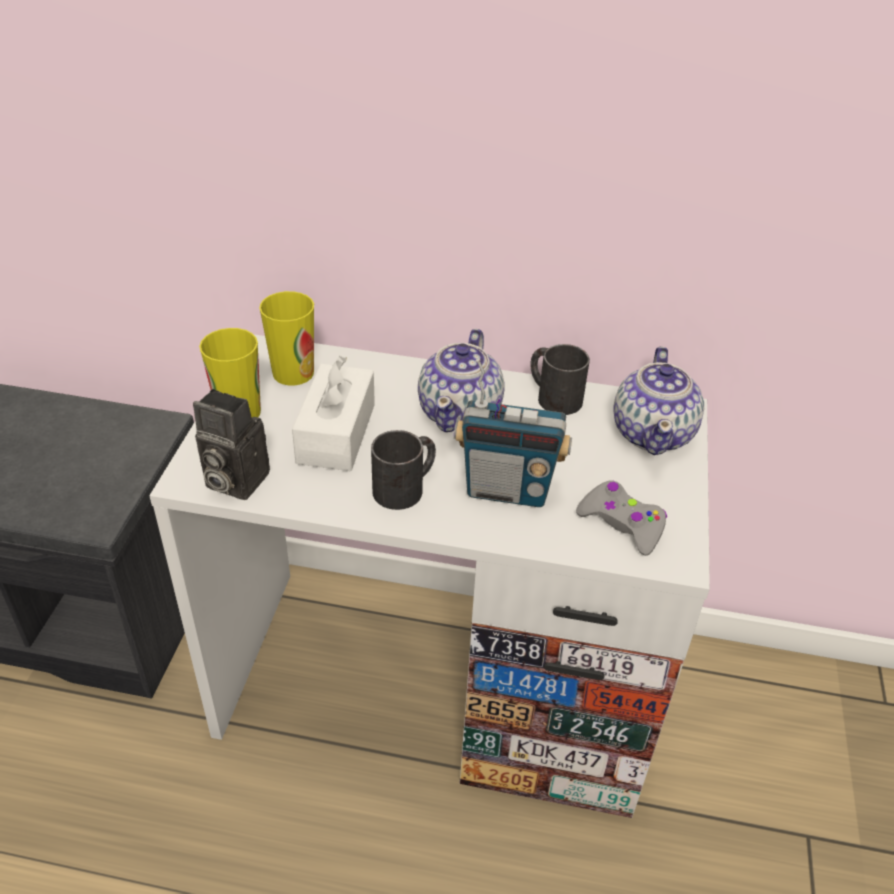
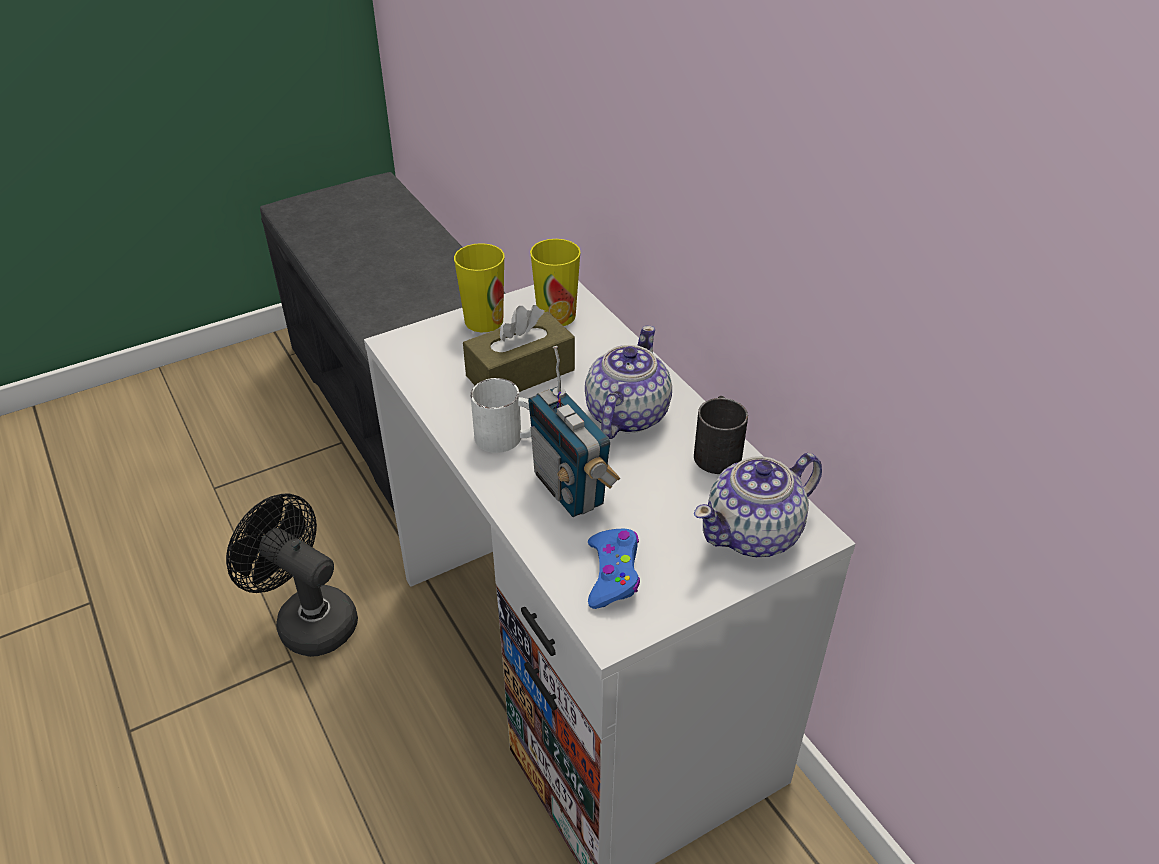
camera: 50 degrees right, 0 degrees up
(160, 848) = (307, 619): none -> black fan
(232, 480) = (416, 361): camera -> none
(336, 433) = (520, 373): white tissue box -> brown tissue box
(406, 487) = (508, 437): black mug -> white mug
(461, 413) = (625, 415): teapot -> teapot turned 135 degrees clockwise
(622, 523) = (613, 574): grey game controller -> blue game controller

